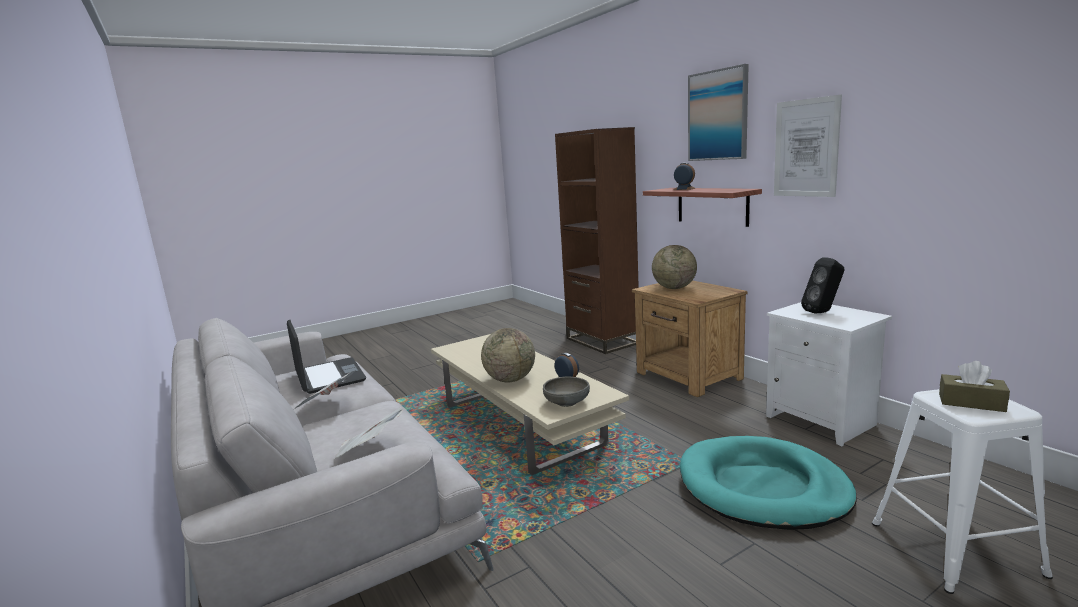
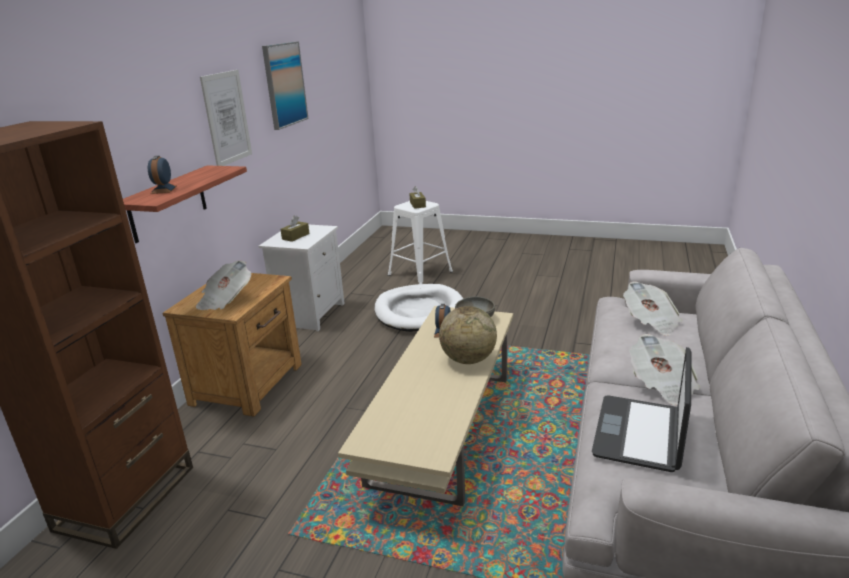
camera: 130 degrees left, 10 degrees up
(674, 288) = (225, 300): globe -> newspaper
(718, 115) = (148, 92): picture -> picture (284, 84)
(762, 487) = (420, 312): turquoise dog bed -> white dog bed
(823, 312) = (295, 236): black speaker -> brown tissue box

